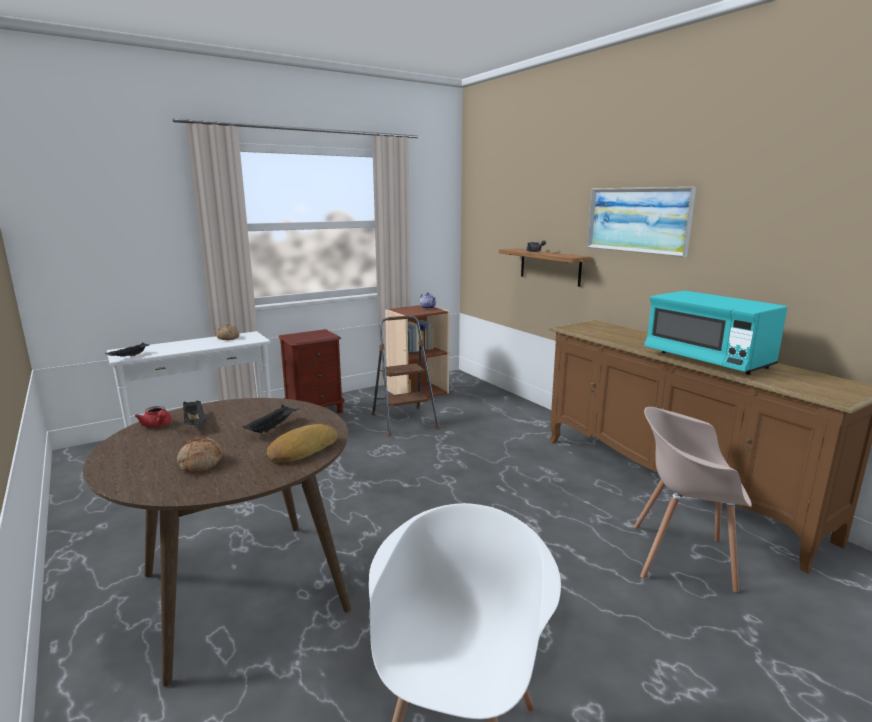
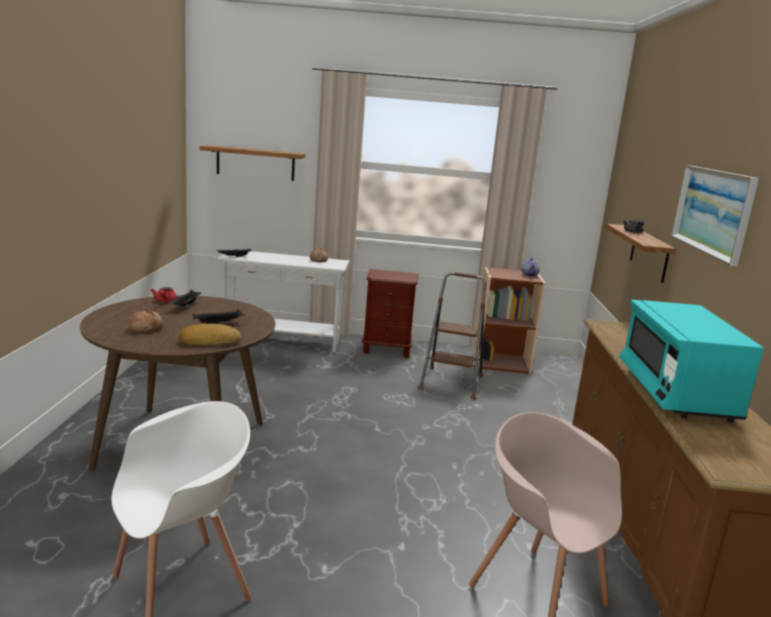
camera: 35 degrees right, 0 degrees up
(113, 240) = (255, 163): none -> shelf

